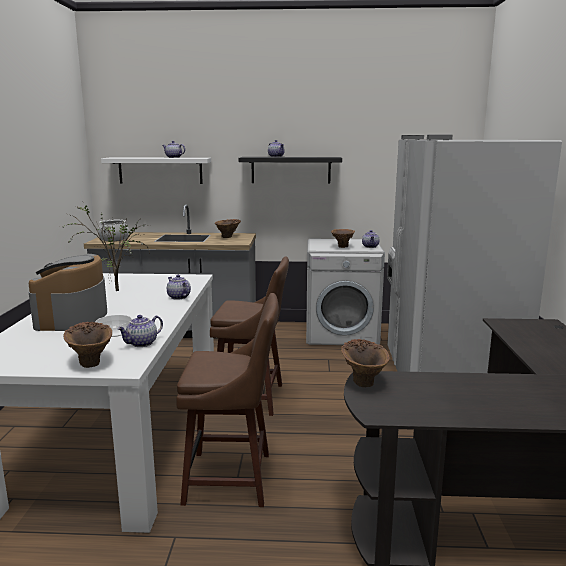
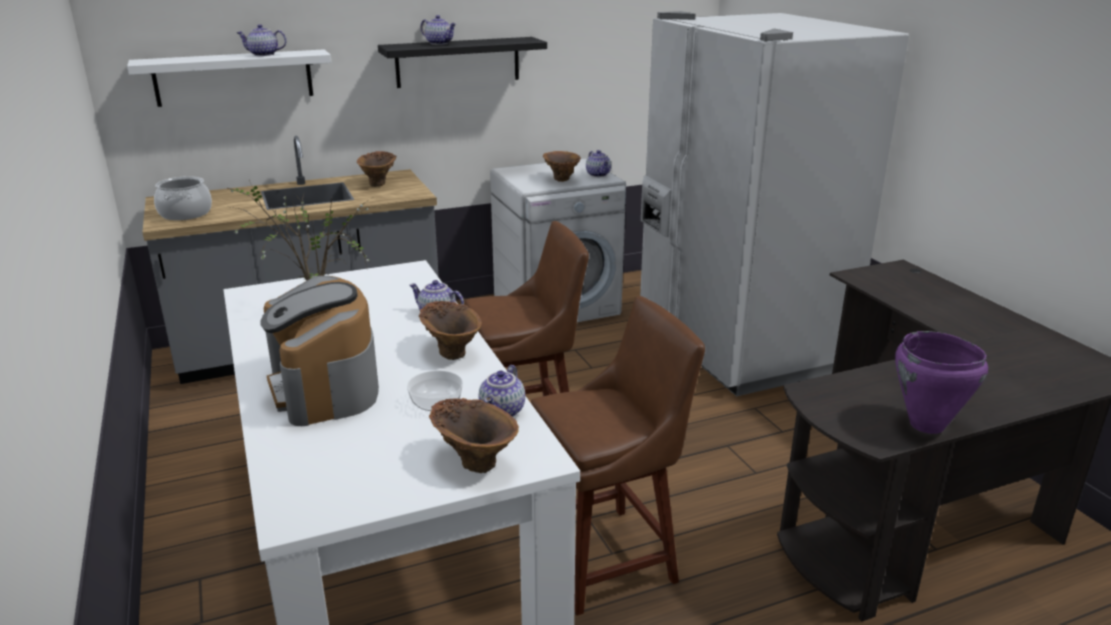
camera: 25 degrees left, 10 degrees up
(364, 380) = (811, 397): brown vase -> brown vase (452, 350)
(432, 414) = (926, 425): none -> purple cooking pot

